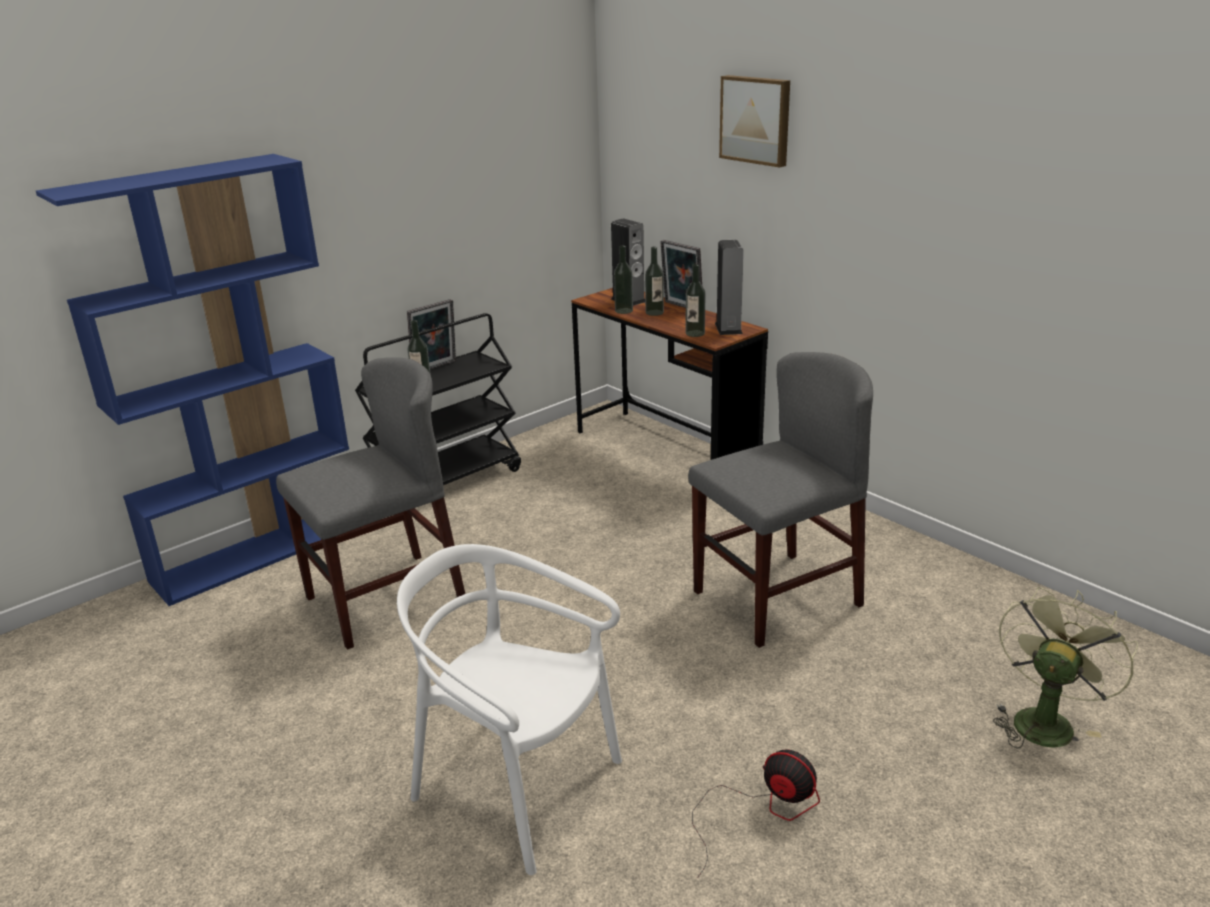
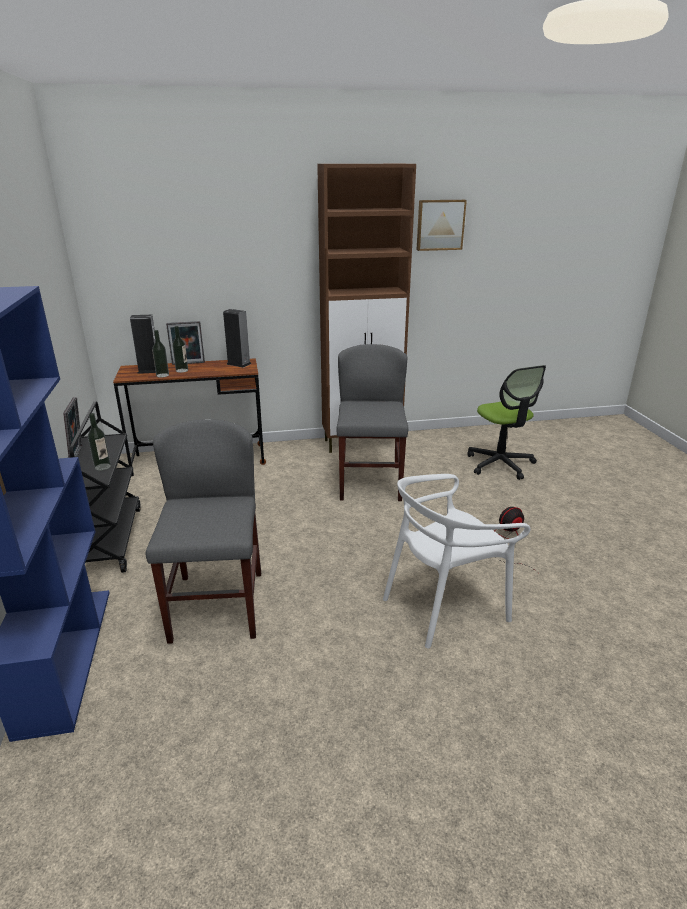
camera: 60 degrees left, 0 degrees up
(695, 333) = (230, 371): bottle -> none
(756, 120) = (224, 233): picture -> picture (440, 225)
(890, 545) = (362, 443): none -> brown cabinet
(1044, 719) = (500, 464): green fan -> office chair

